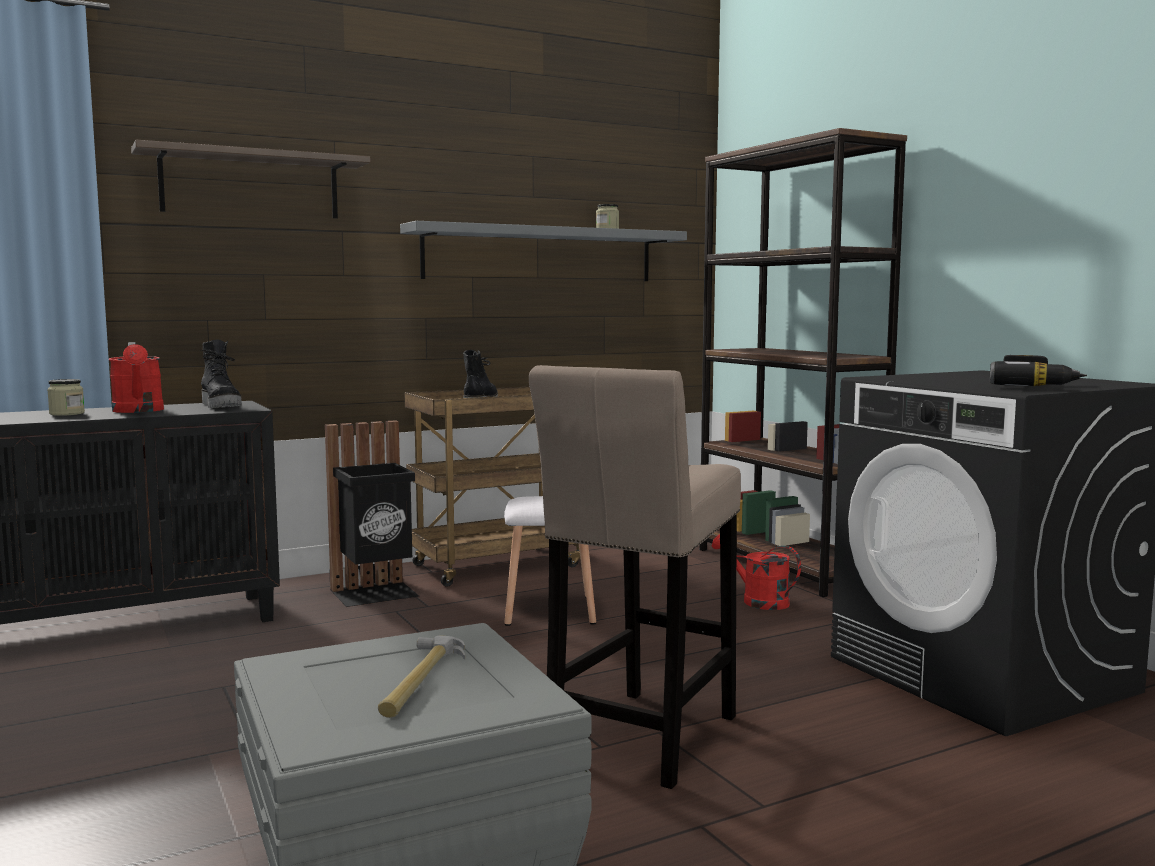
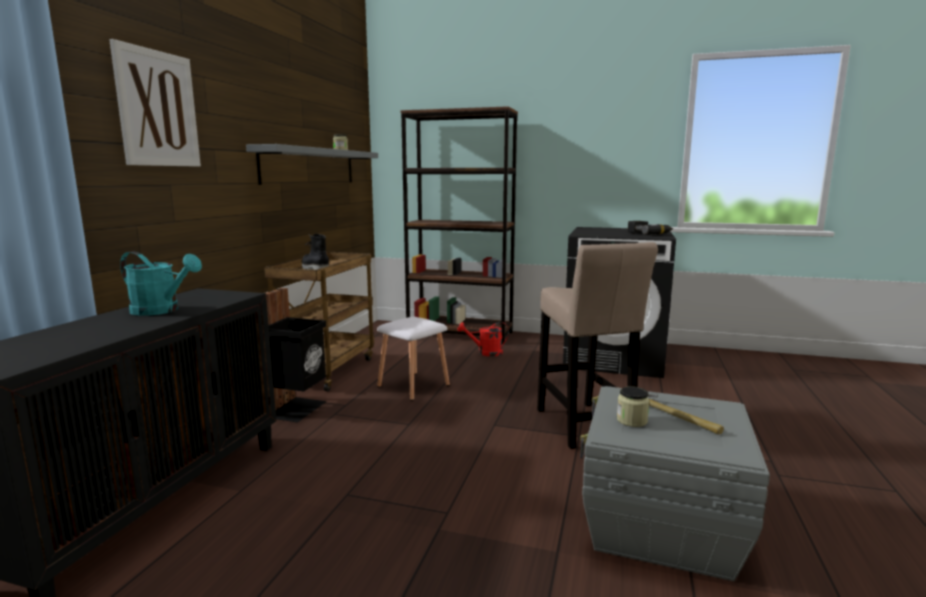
camera: 45 degrees left, 5 degrees up
(67, 413) = (106, 324): jar -> jar (631, 420)
(139, 411) = (162, 311): red watering can -> turquoise watering can
(222, 406) = (207, 296): black boot -> none
(250, 185) = (157, 109): shelf -> picture

